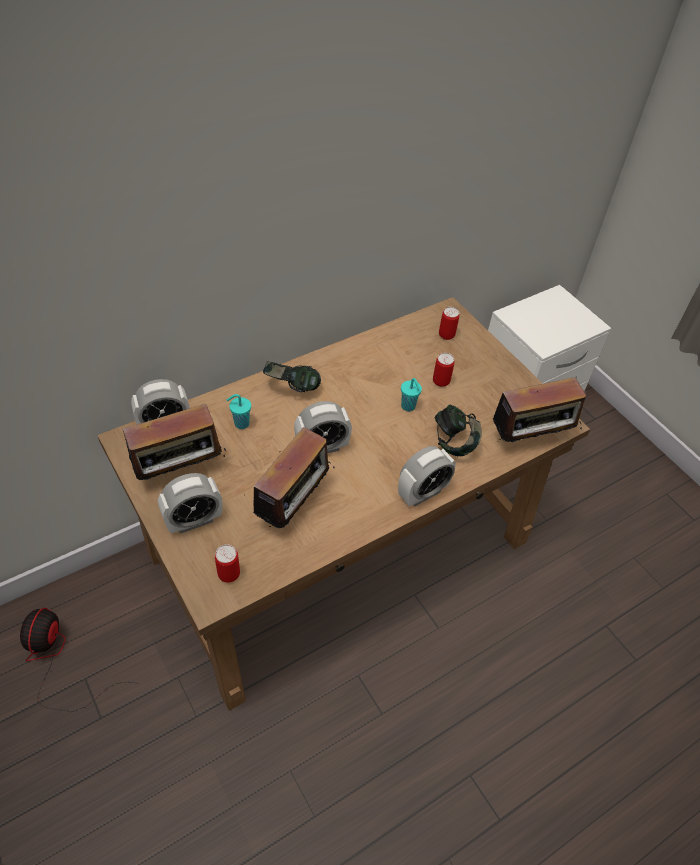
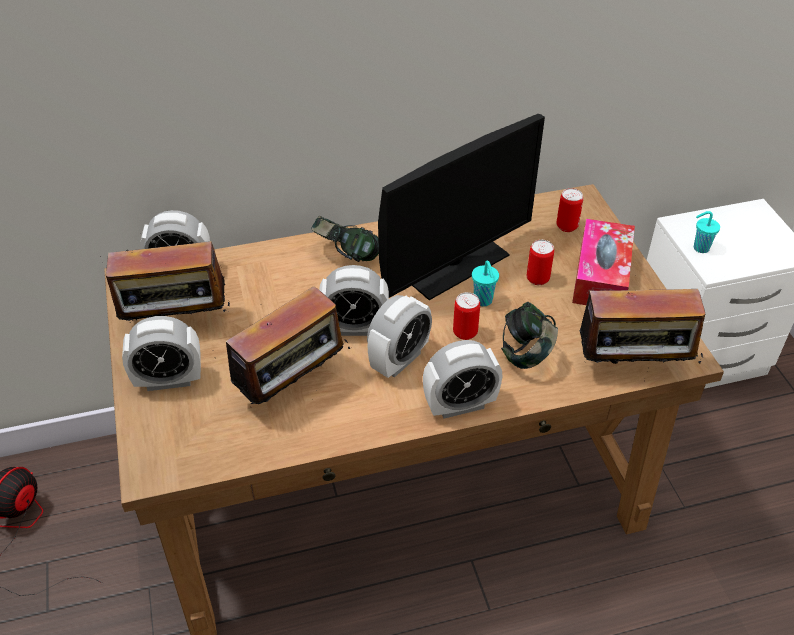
camera: 20 degrees right, 5 degrees down
(229, 574) = (183, 448): can -> can (465, 332)
(240, 424) = (269, 284): turquoise cup -> turquoise cup (700, 248)
(365, 467) = (399, 360): none -> alarm clock
(376, 381) = (454, 264): none -> monitor
(484, 370) = (601, 275): none -> tissue box

